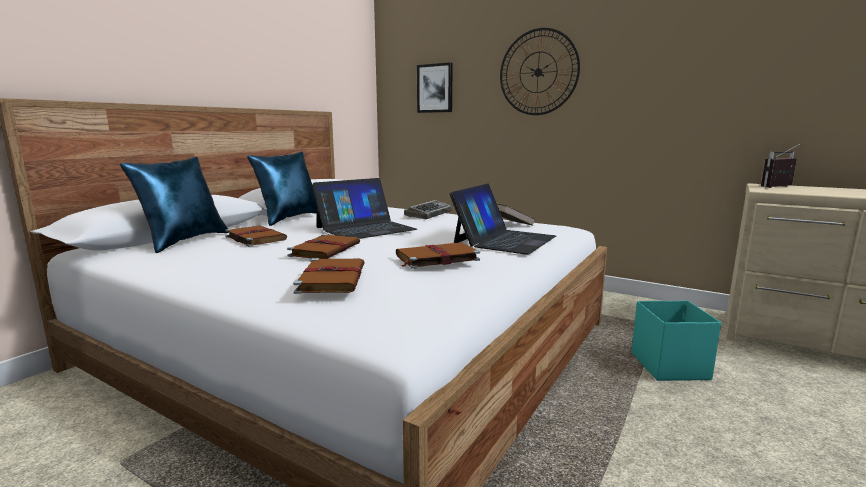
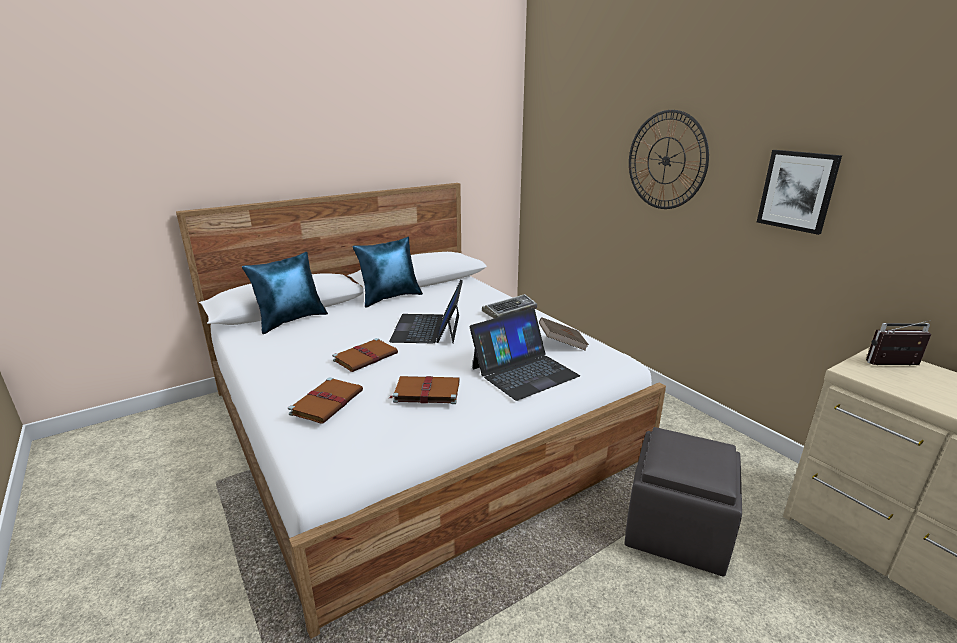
camera: 25 degrees right, 10 degrees up
(255, 238) = (338, 326): brown book -> none
(365, 228) = (428, 328): laptop -> laptop turned 105 degrees clockwise
(435, 88) = (570, 159): picture -> picture (797, 191)
(669, 366) = (675, 529): turquoise storage box -> grey ottoman

